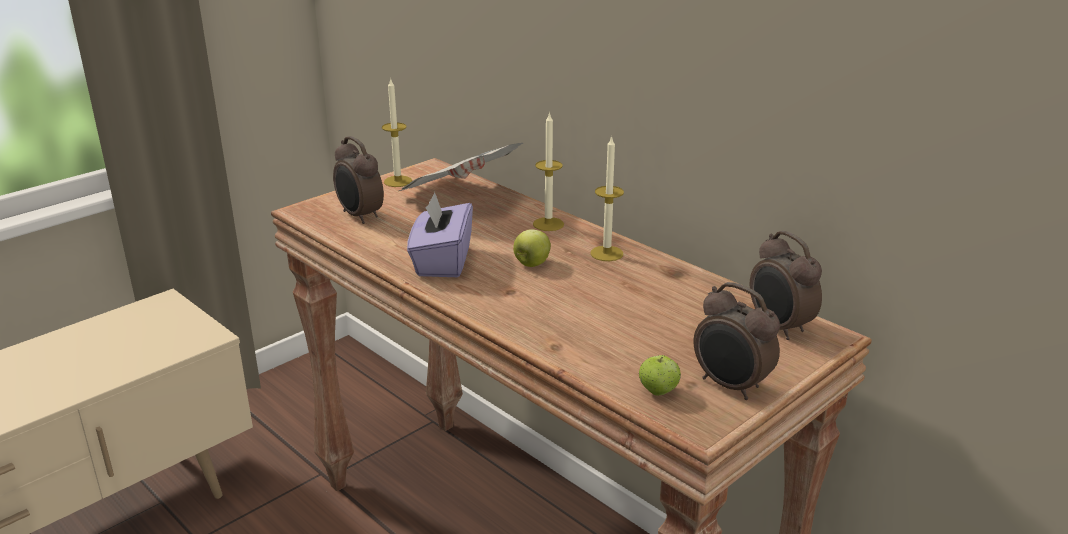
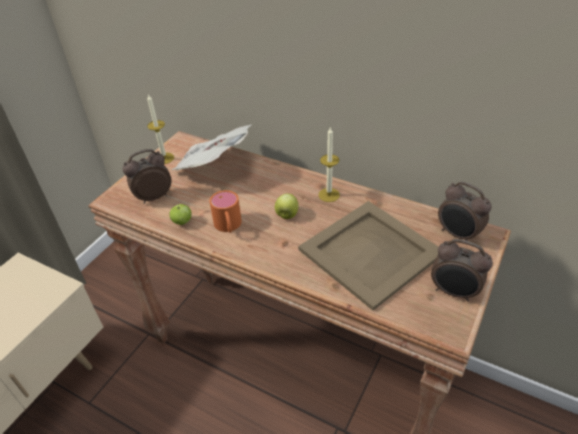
camera: 15 degrees left, 15 degrees up
(359, 216) = (153, 197): alarm clock -> alarm clock turned 120 degrees clockwise
(442, 261) = (228, 226): purple tissue box -> orange mug
(548, 224) = (281, 177): candle -> none
(627, 321) = (368, 252): none -> beige tray
(658, 391) = (414, 308): apple -> apple (182, 222)

